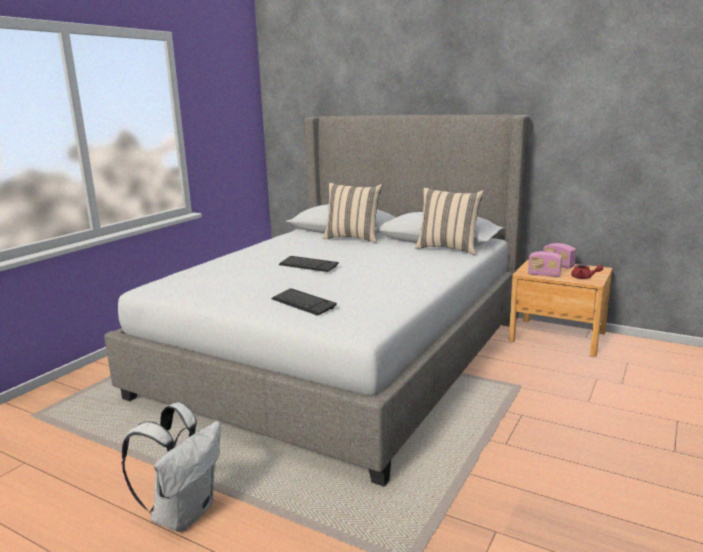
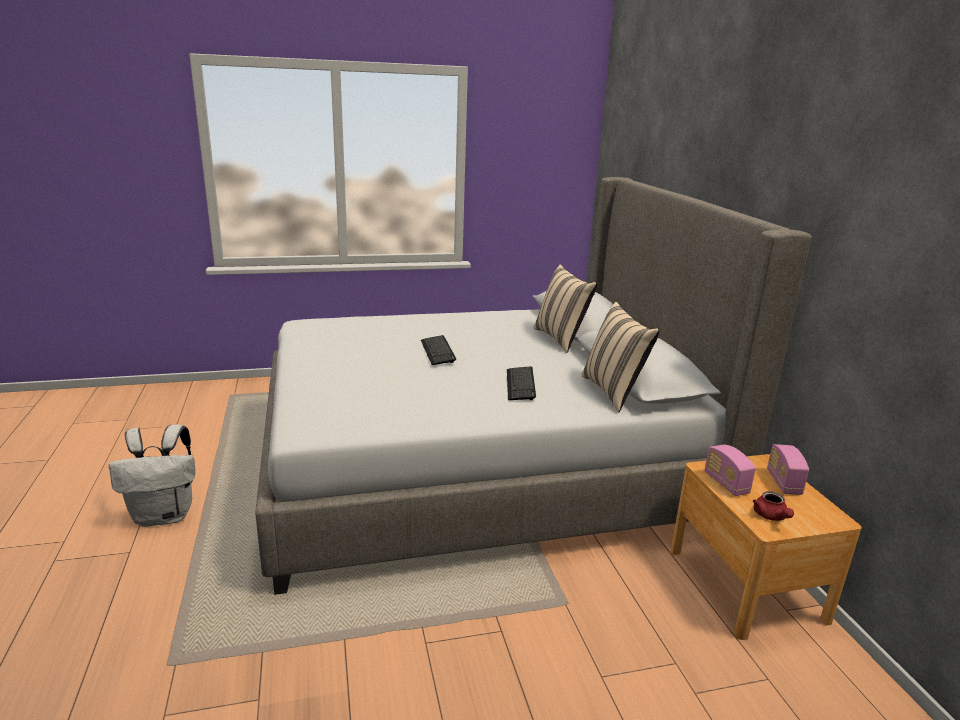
camera: 45 degrees right, 5 degrees up
(303, 303) = (334, 385): keyboard -> keyboard (520, 385)

